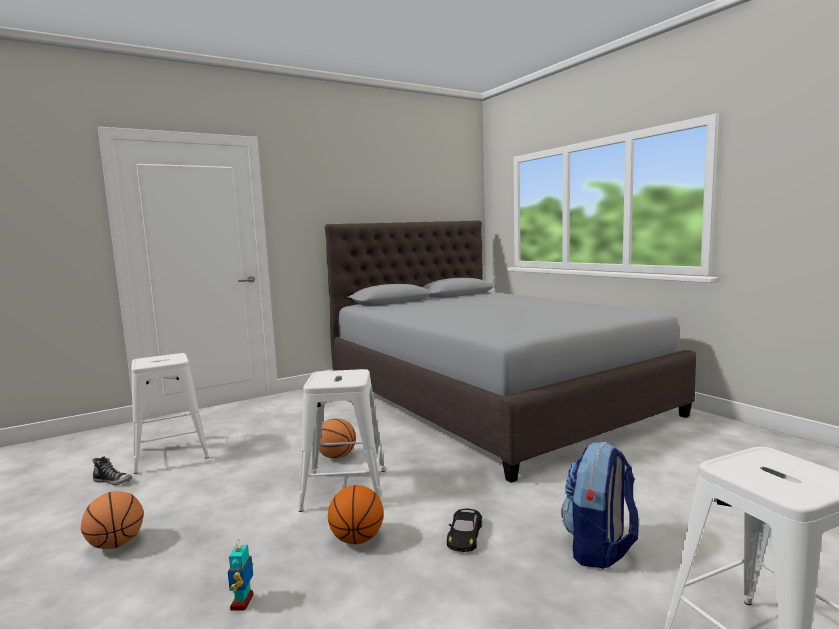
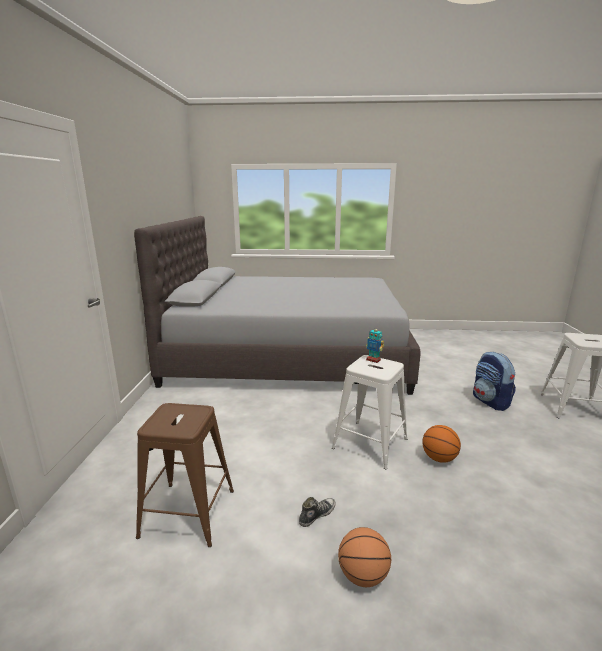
camera: 55 degrees left, 10 degrees up
(113, 481) = (211, 566): shoe -> shoe (317, 515)
(170, 454) = (188, 513): white stool -> brown stool
(243, 602) = (486, 519): toy robot -> toy robot (373, 360)
(337, 457) = (314, 431): basketball -> none
(465, 535) = (457, 426): black toy car -> none

